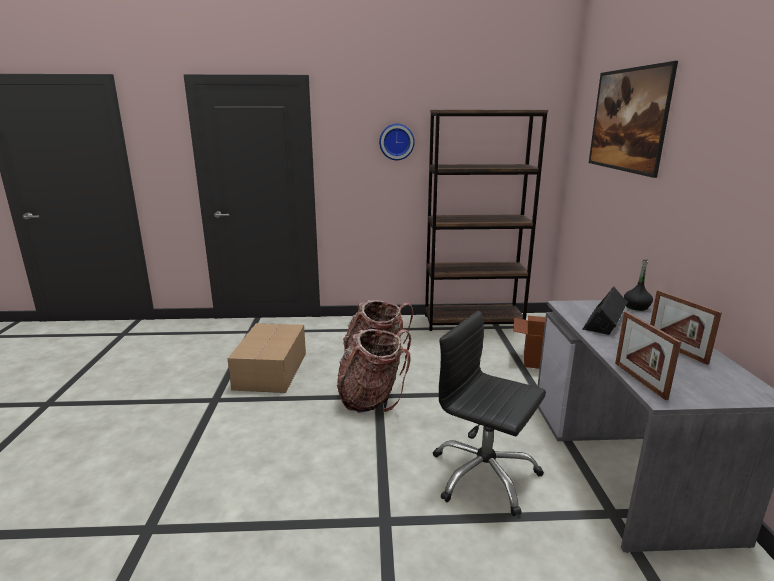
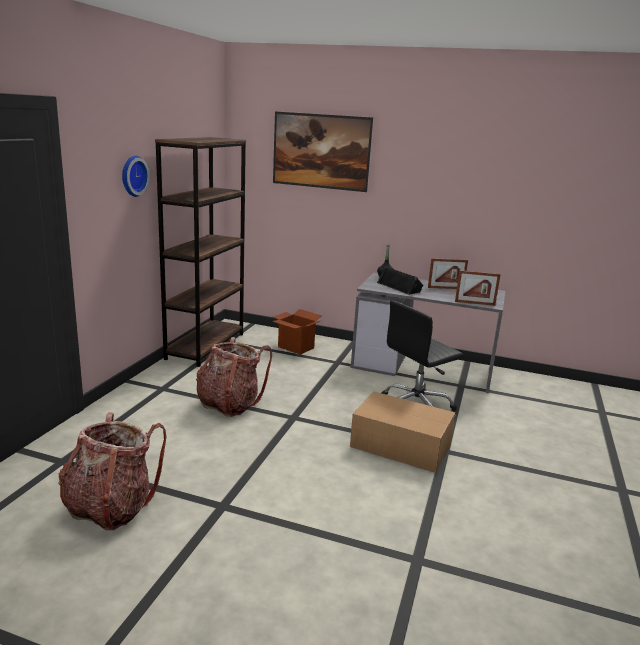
camera: 70 degrees left, 0 degrees up
(272, 370) = (189, 461): cardboard box -> cardboard box (399, 445)
(372, 399) = (295, 421): backpack -> backpack (111, 507)

